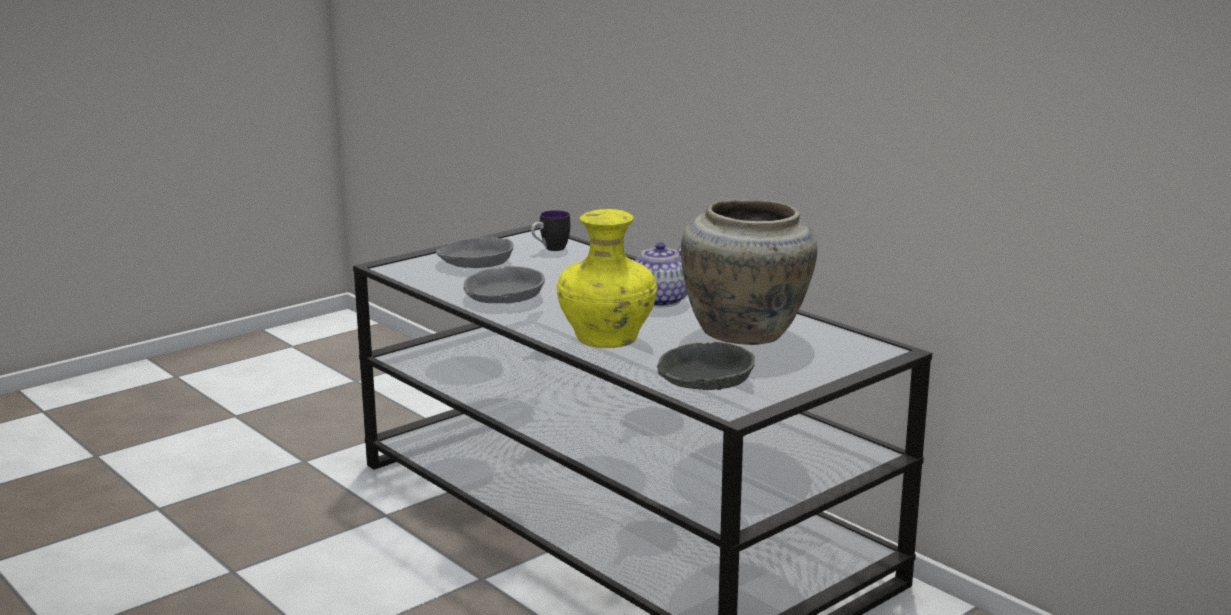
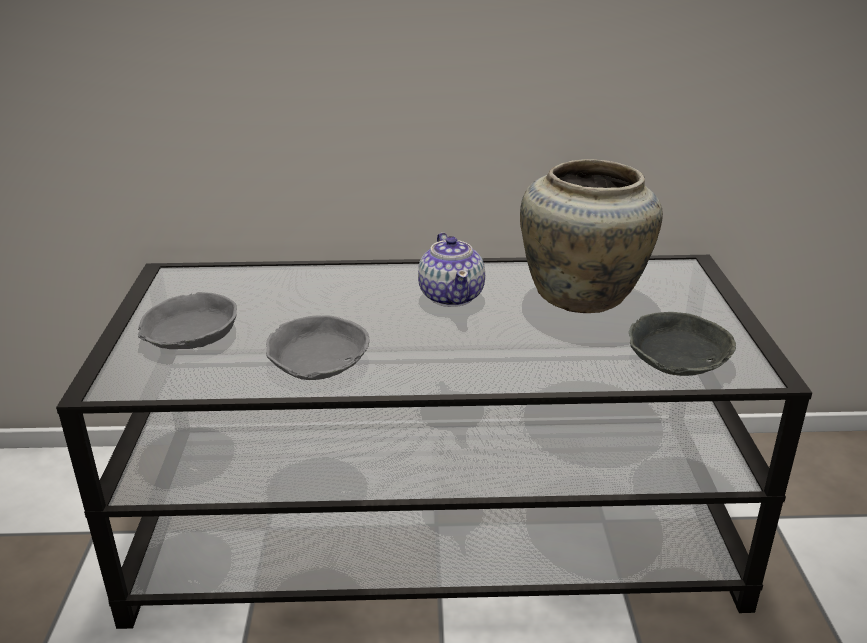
camera: 50 degrees left, 10 degrees up
(550, 249) = (228, 286): mug -> none
(606, 340) = (518, 360): yellow vase -> none

